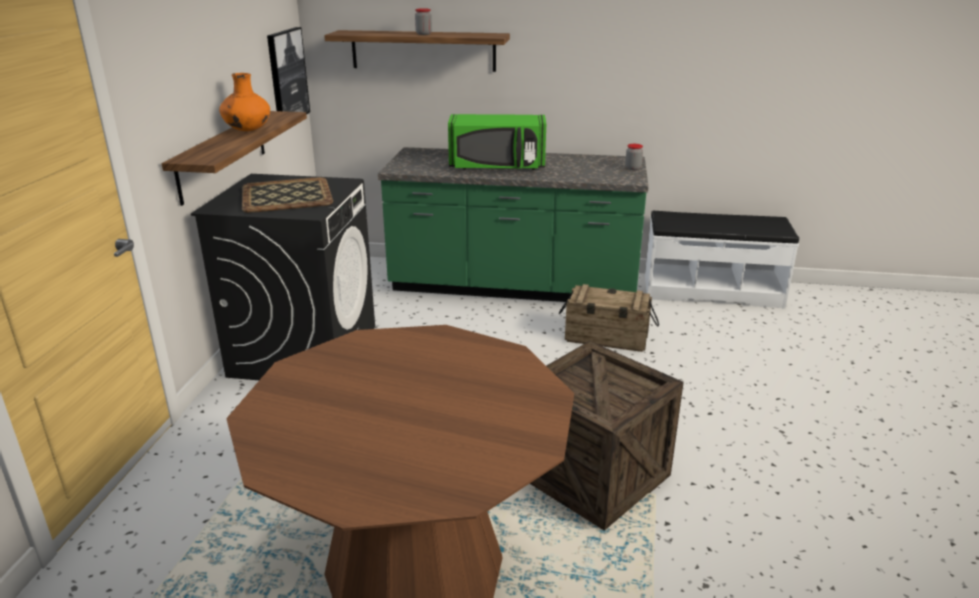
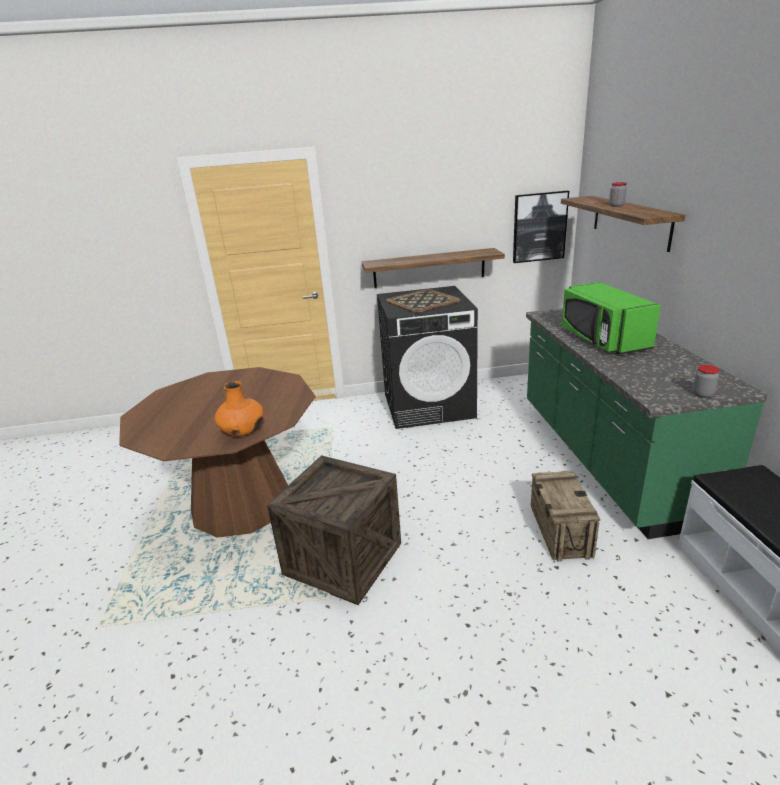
camera: 75 degrees right, 0 degrees up
(247, 130) = (440, 256): orange vase -> orange vase (243, 432)

